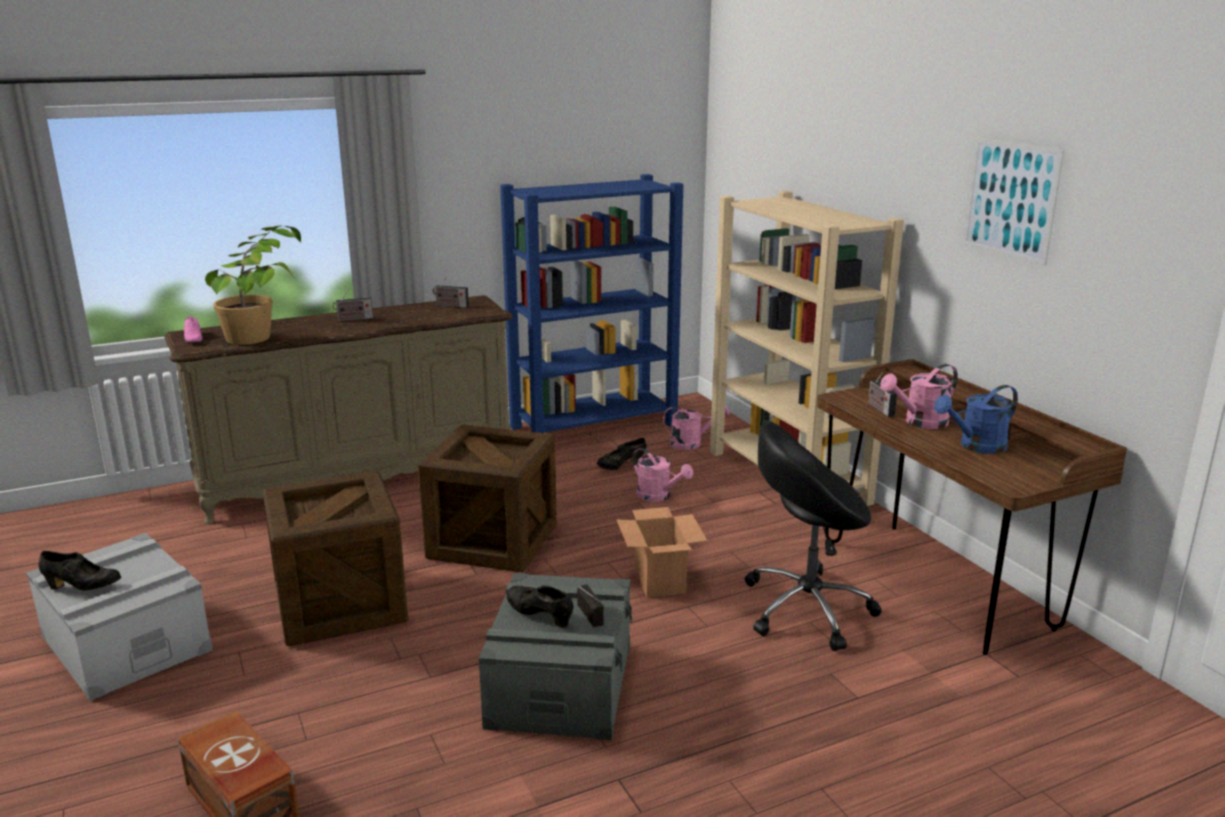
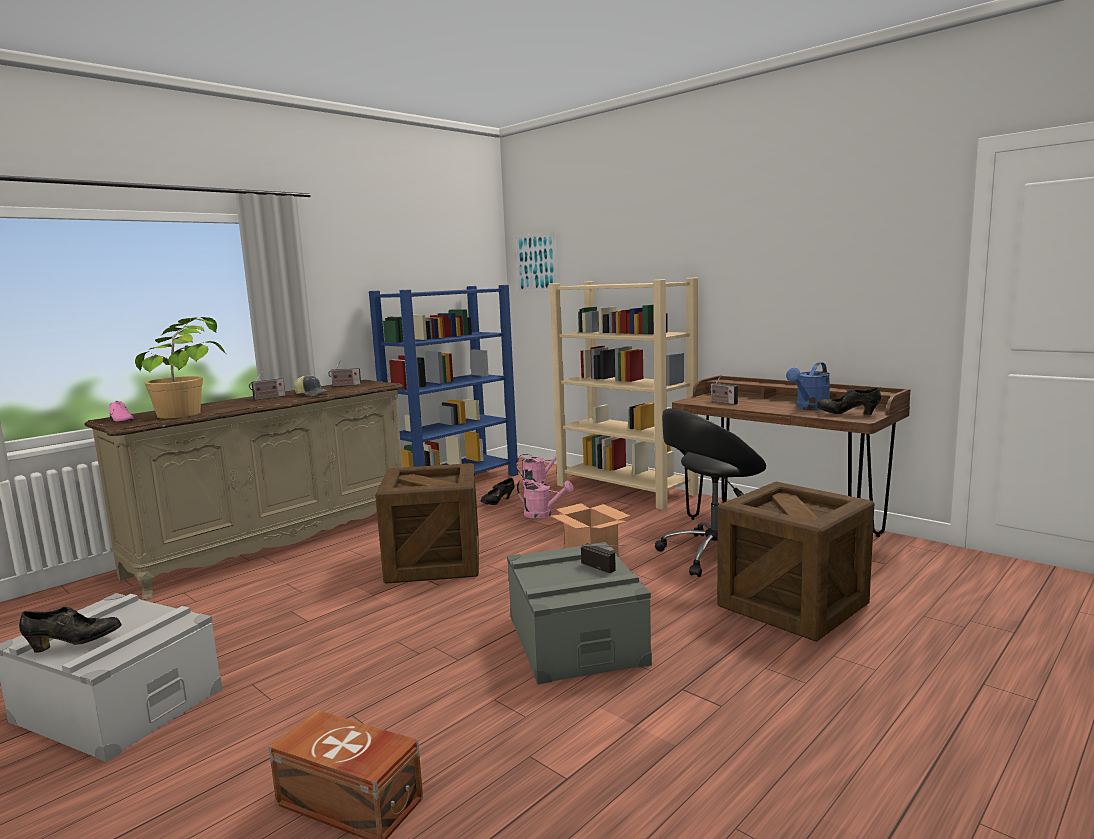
camera: 20 degrees left, 10 degrees down
(340, 605) = (330, 629): crate -> crate (792, 605)
(400, 320) = (312, 394): none -> cap
(540, 617) = (559, 576): black shoe -> black shoe (847, 414)
(920, 423) = (758, 404): pink watering can -> none
(1011, 200) = (786, 243): picture -> picture (535, 263)

